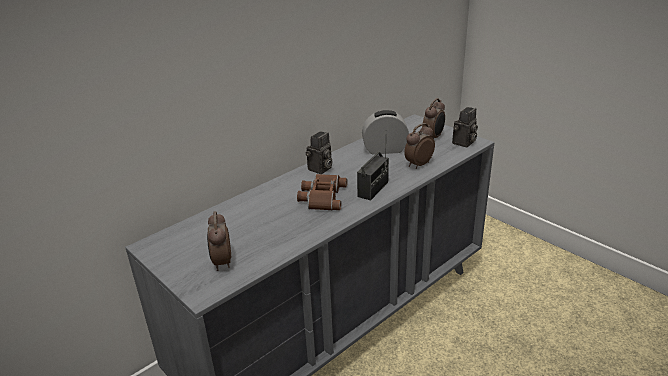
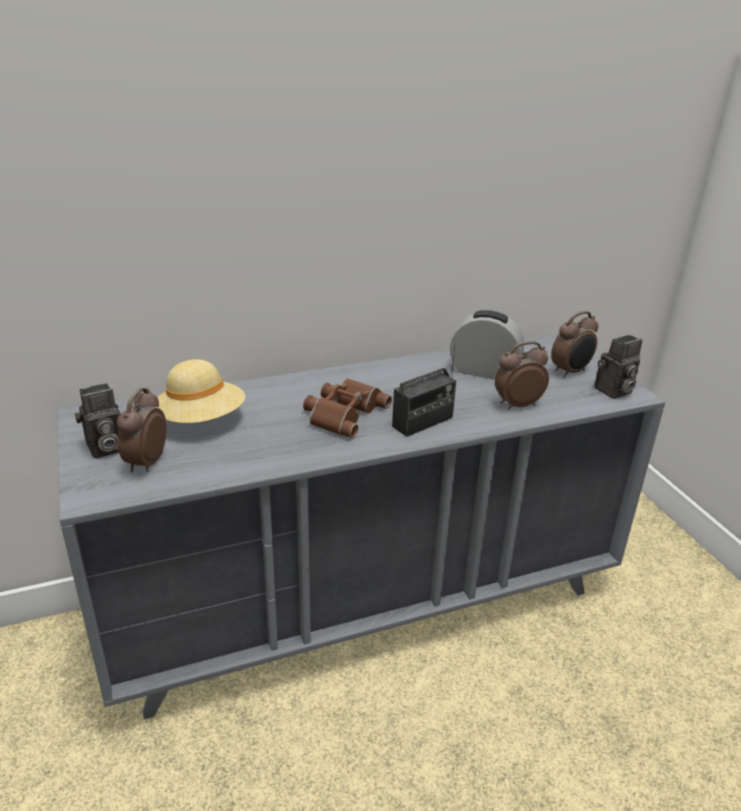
camera: 20 degrees right, 0 degrees up
(235, 226) = (201, 420): none -> beige hat
(320, 169) = (371, 375): camera -> camera (104, 449)

